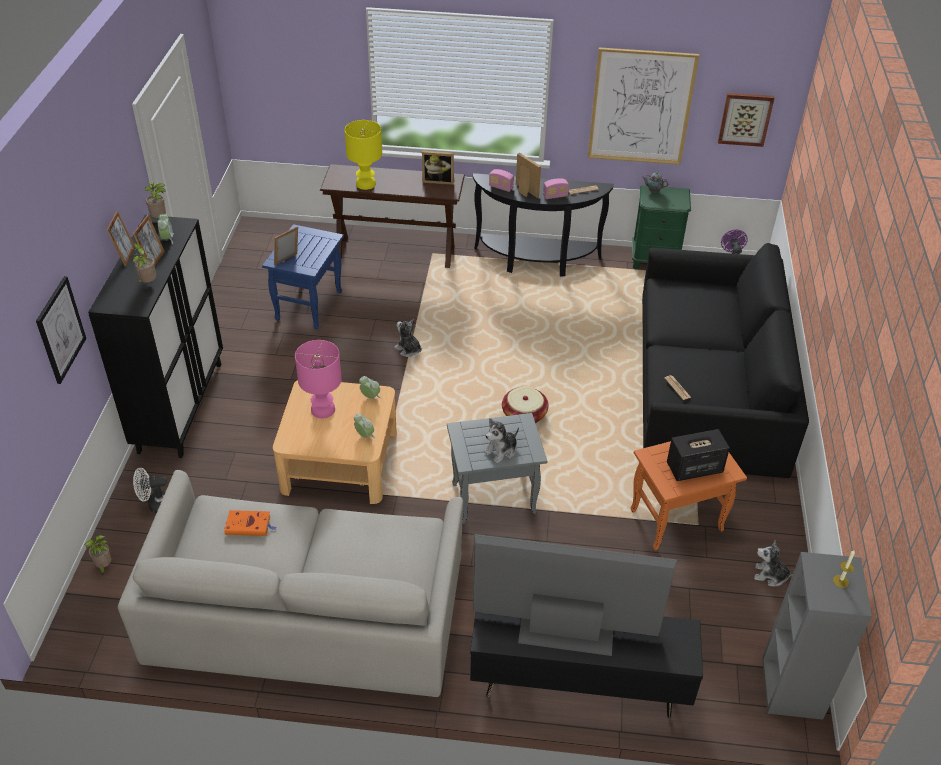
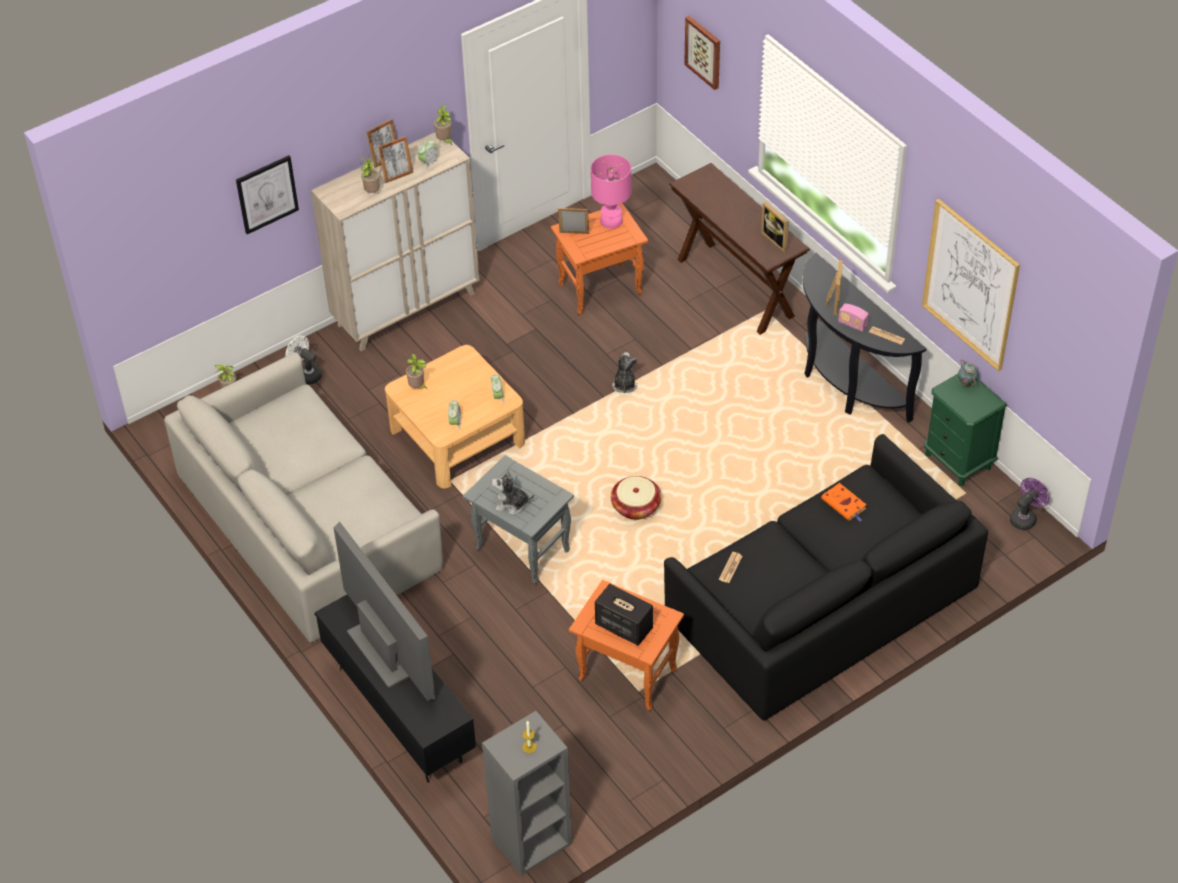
camera: 50 degrees right, 5 degrees up
(180, 406) = (406, 309): black cabinet -> beige cabinet
(249, 525) = (305, 428): orange book -> orange book (844, 505)
(300, 432) = (417, 387): none -> potted plant
(309, 307) = (599, 290): blue side table -> orange side table
(323, 409) = (454, 381): pink table lamp -> pink table lamp (611, 220)
(366, 184) = (712, 203): yellow table lamp -> none
(501, 187) = (818, 283): radio -> none
(745, 118) = (1058, 362): picture -> picture (704, 51)
(770, 575) = (634, 768): plush toy -> none

